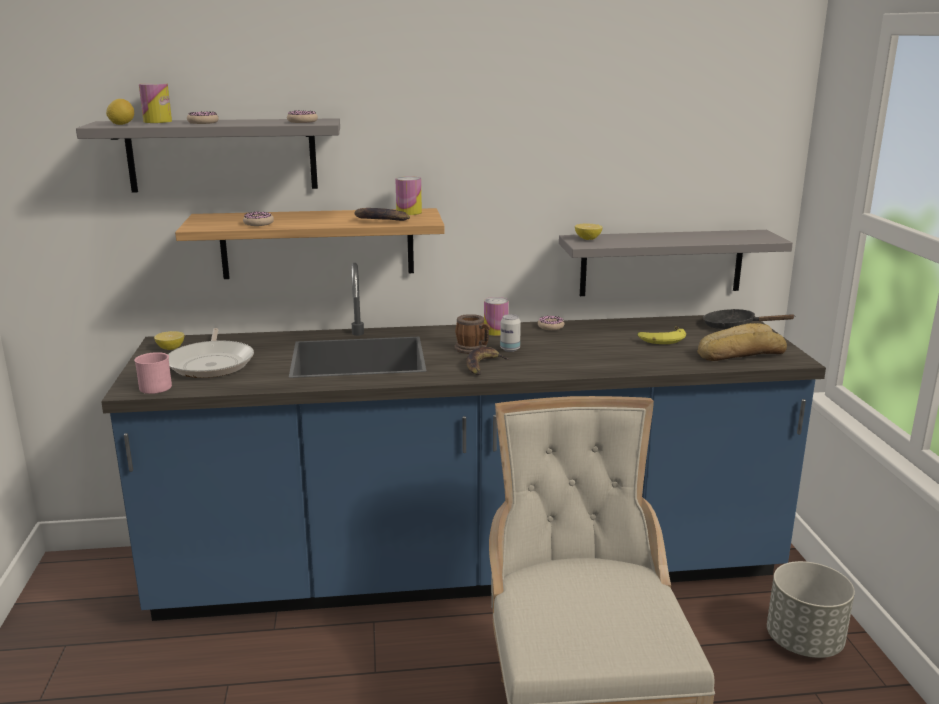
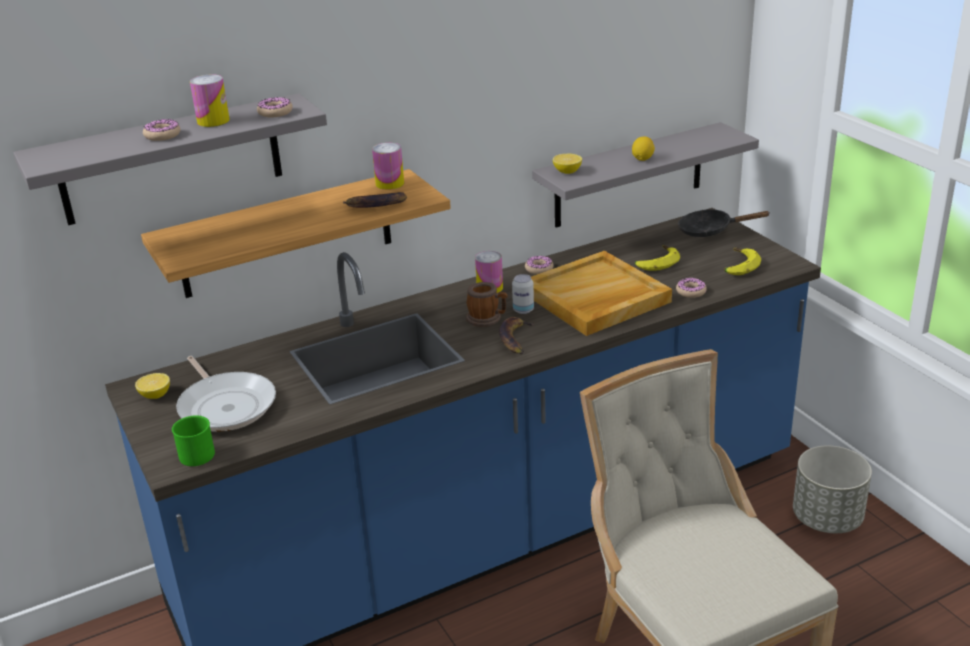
camera: 20 degrees left, 10 degrees up
(121, 124) = (70, 158): lemon -> lemon (642, 159)
(156, 385) = (194, 452): pink mug -> green mug
(157, 121) = (100, 141): can -> can (213, 121)
(258, 223) = (246, 238): donut -> donut (691, 291)
(582, 352) = (595, 298): none -> beige tray
(739, 353) = (737, 266): bread -> banana

